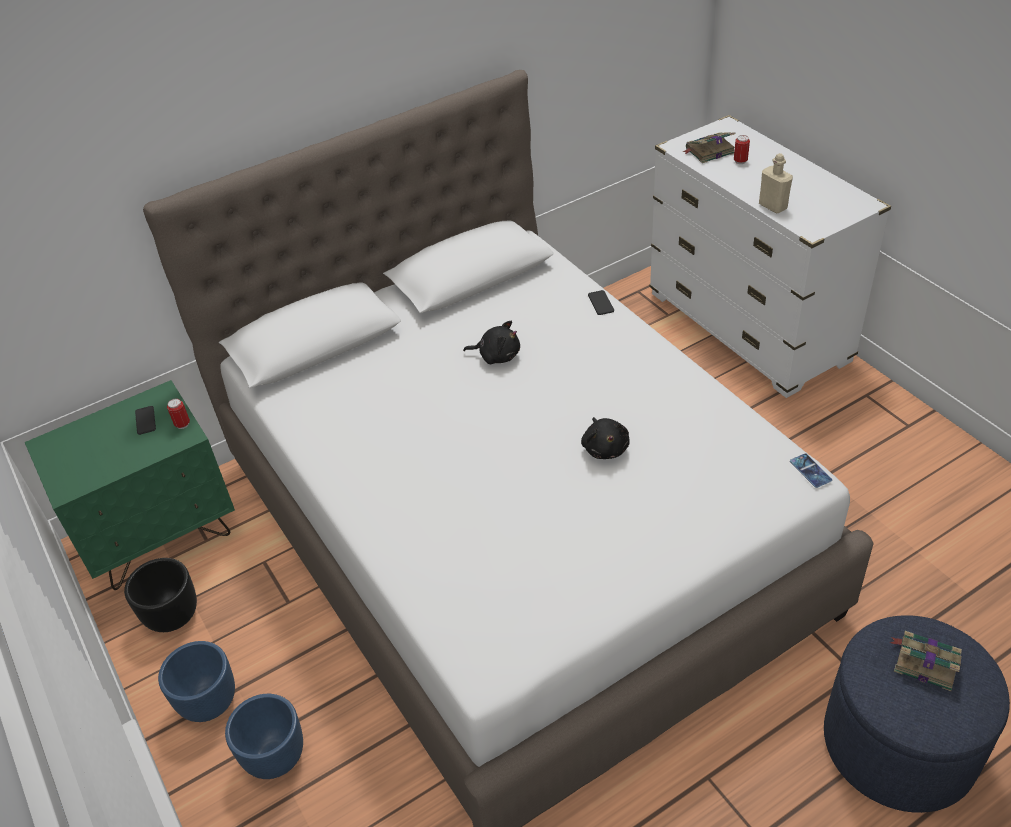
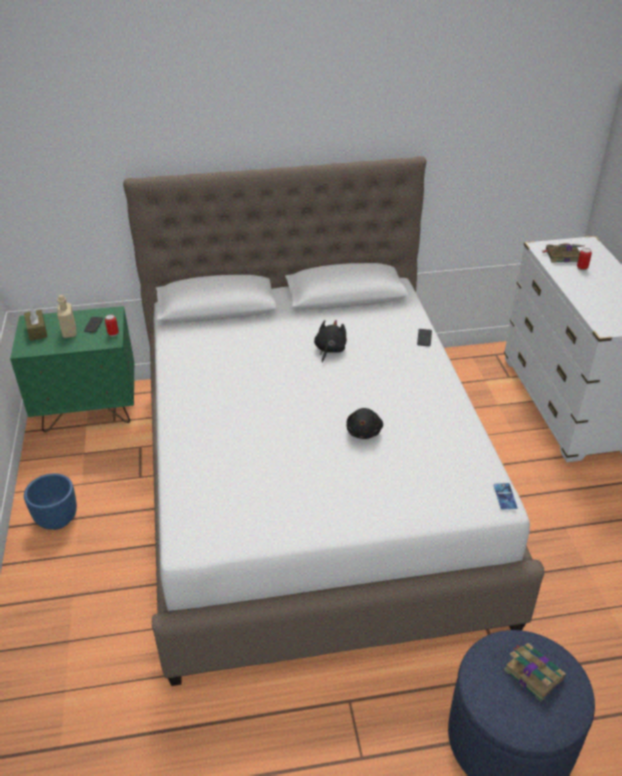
camera: 20 degrees right, 5 degrees down
(66, 455) = (37, 330): none -> brown tissue box
(173, 617) = (67, 460): black planter -> none
(275, 756) = (76, 568): blue planter -> none
(497, 355) = (329, 350): black plush toy -> black plush toy turned 105 degrees counterclockwise
(773, 206) = (586, 305): beige bottle -> beige bottle (69, 332)

